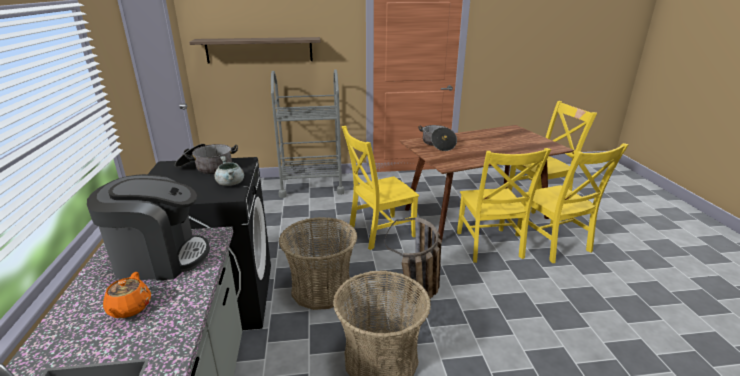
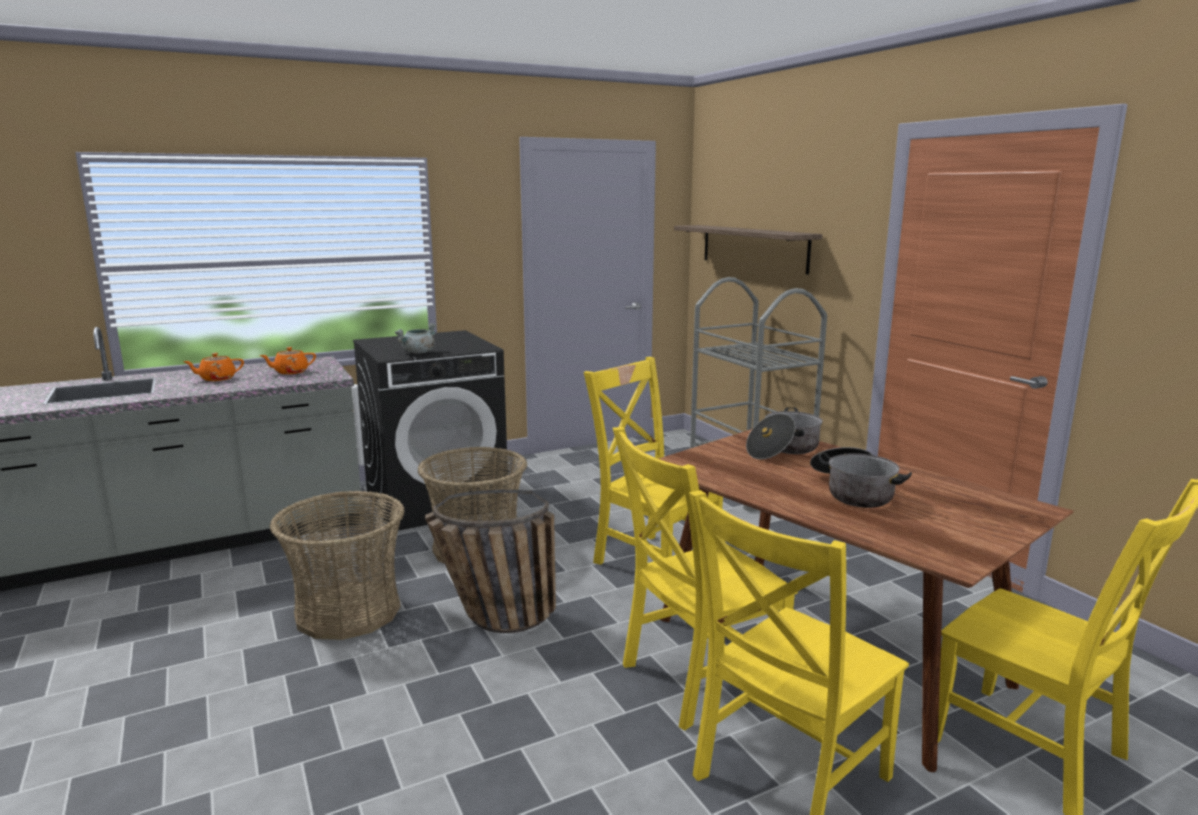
camera: 70 degrees right, 10 degrees down
(160, 258) = (290, 372): coffee machine -> orange teapot
(207, 168) = (456, 342): cooking pot -> cooking pot (853, 491)

